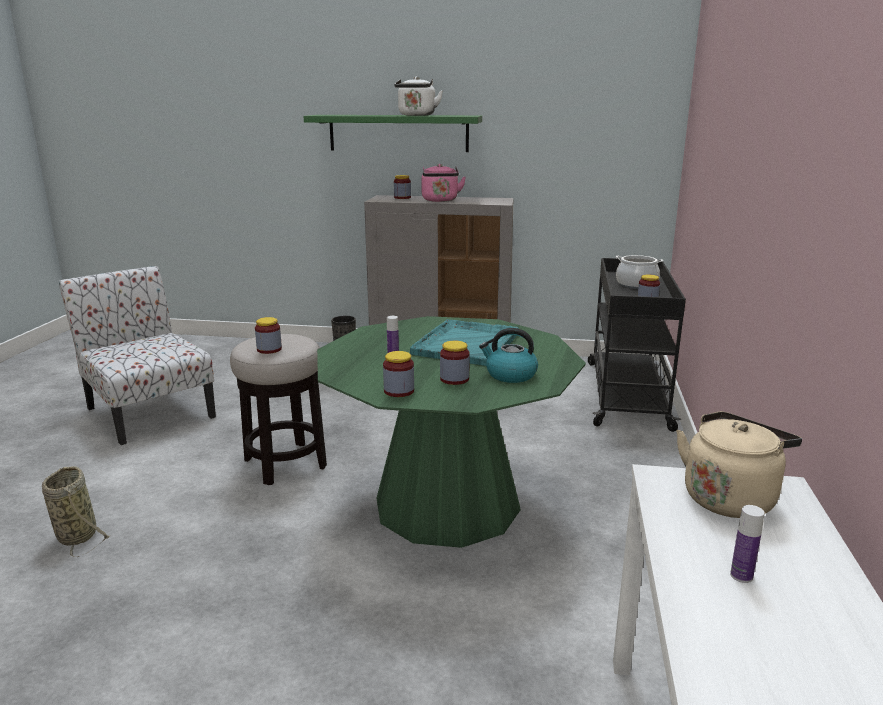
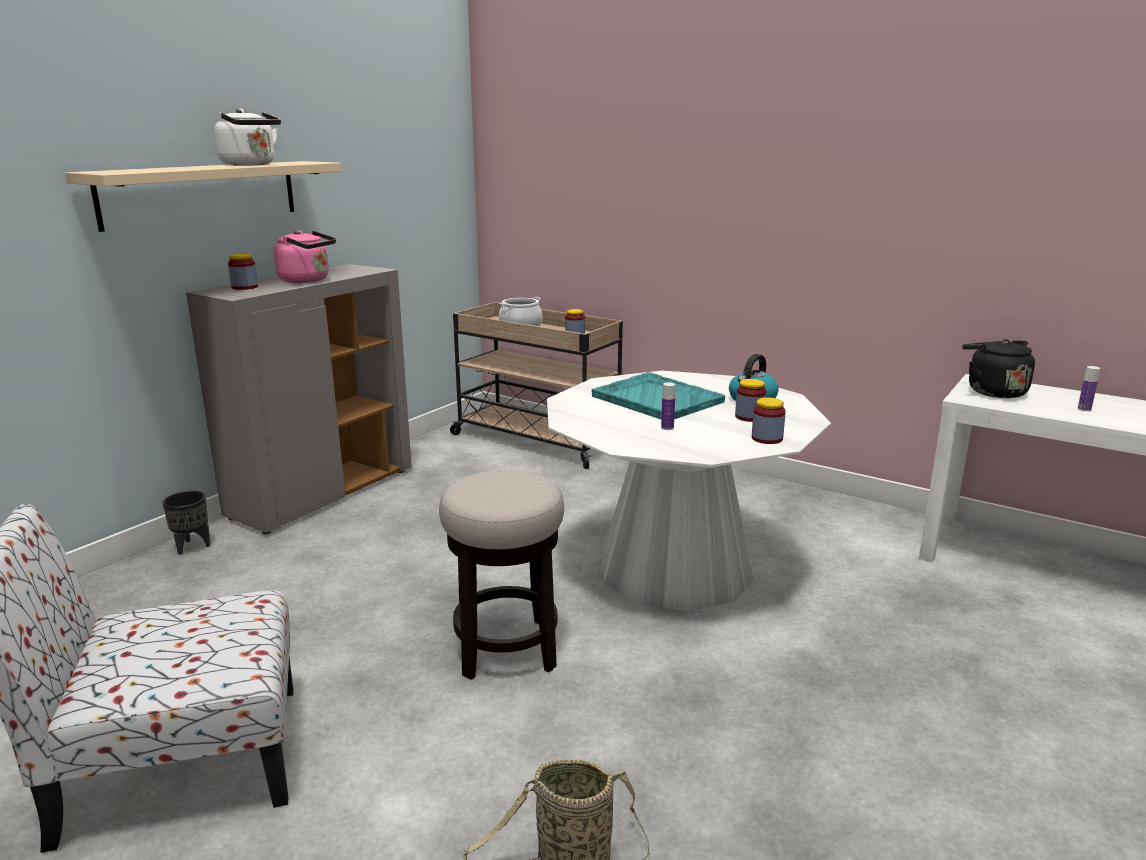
camera: 65 degrees left, 0 degrees up
(269, 349) = (524, 492): jar -> none
(398, 133) = (201, 193): green shelf -> beige shelf
(447, 504) = (675, 569): green dining table -> white dining table
(626, 393) = (535, 439): black cart -> beige cart
(730, 497) = (993, 391): beige kettle -> black kettle

